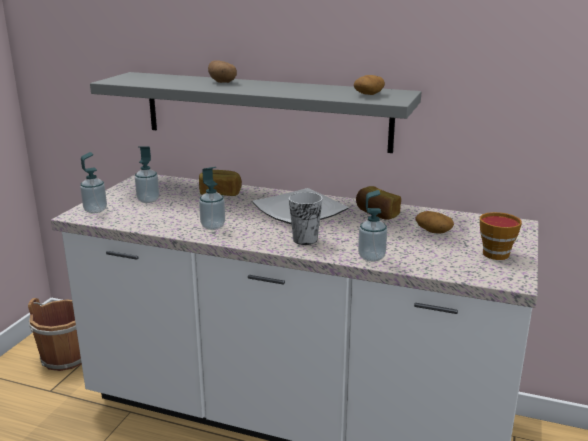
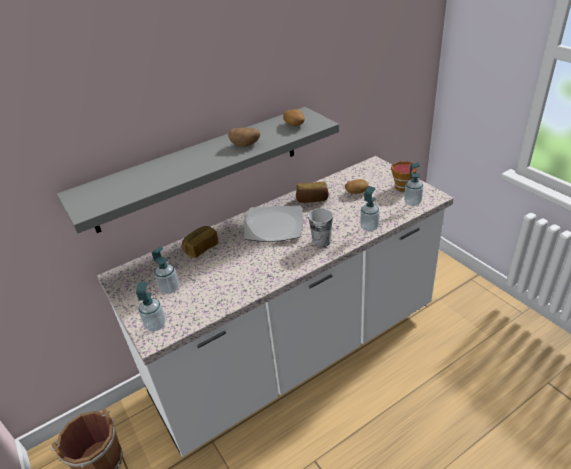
camera: 50 degrees left, 15 degrees up
(213, 226) = (258, 272): soap dispenser -> soap dispenser (412, 202)
(223, 82) = (177, 162): potato -> potato (245, 145)

